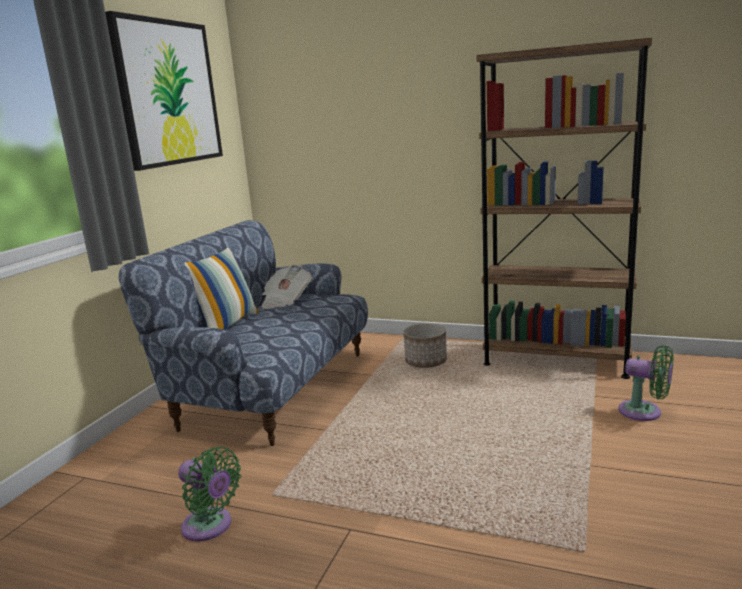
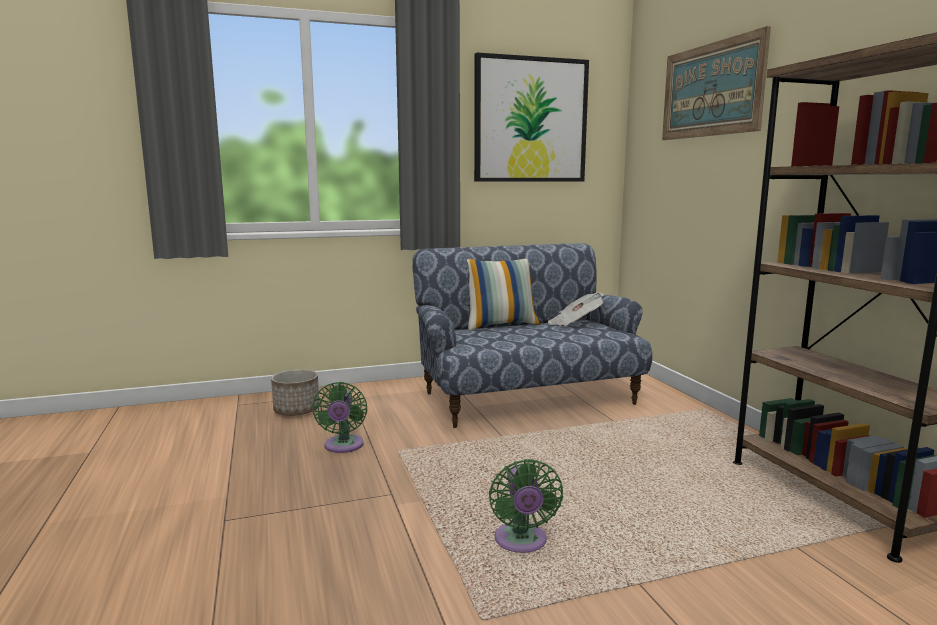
camera: 50 degrees right, 5 degrees down
(352, 63) = (711, 90): none -> picture
(426, 362) = (682, 434): planter -> planter (297, 410)
(644, 412) = (827, 596): green fan -> green fan (521, 543)

